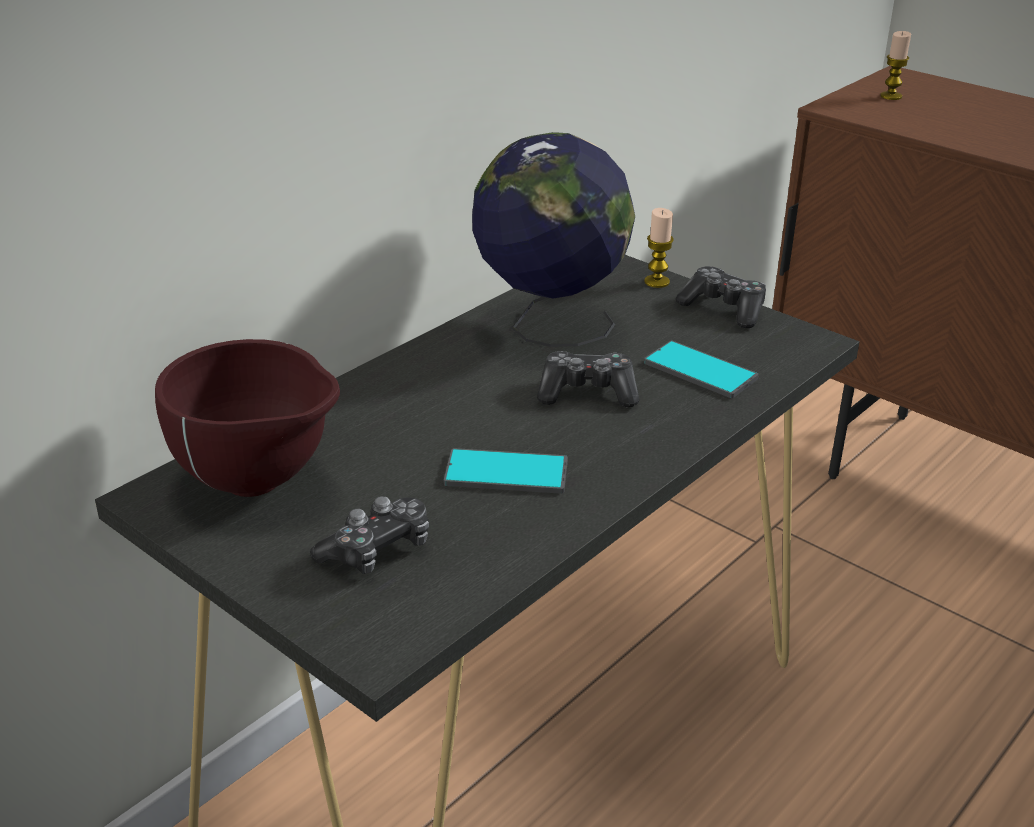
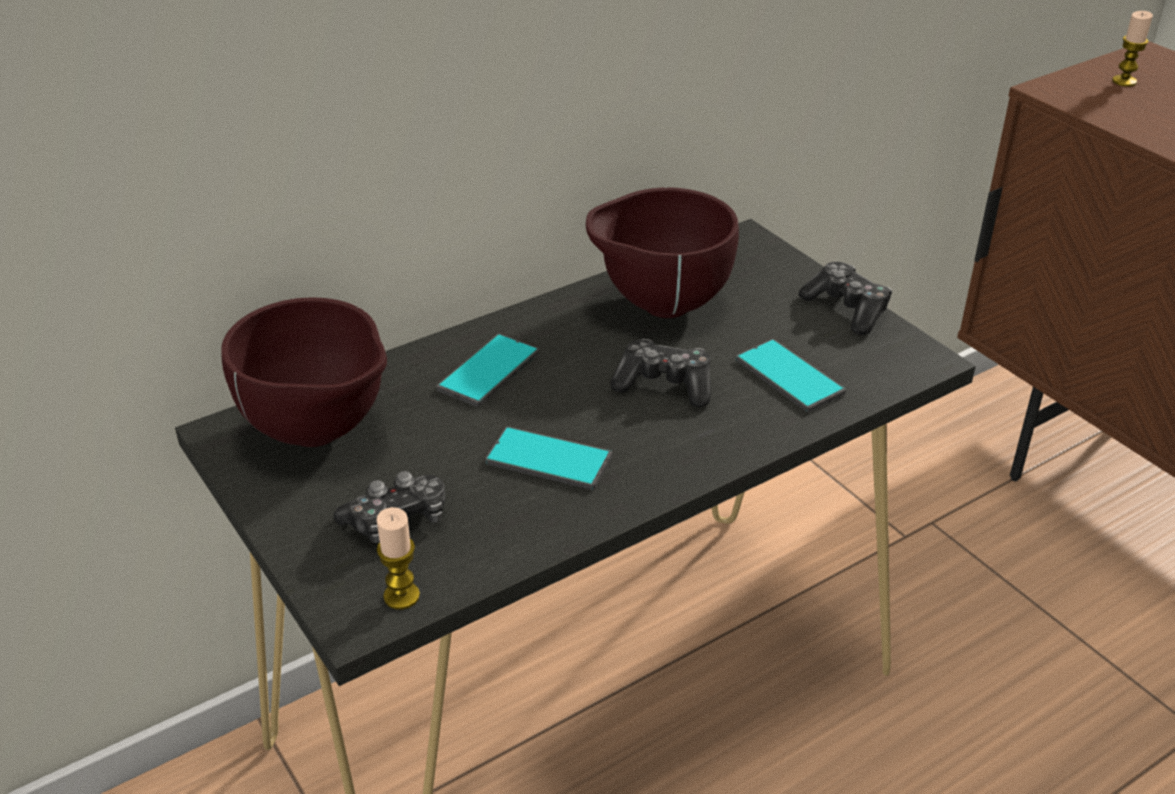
camera: 15 degrees right, 5 degrees up
(409, 403) = (489, 371): none -> phone
(549, 327) = (658, 306): globe -> brown bowl
(656, 282) = (790, 269): candle -> candle (401, 596)

